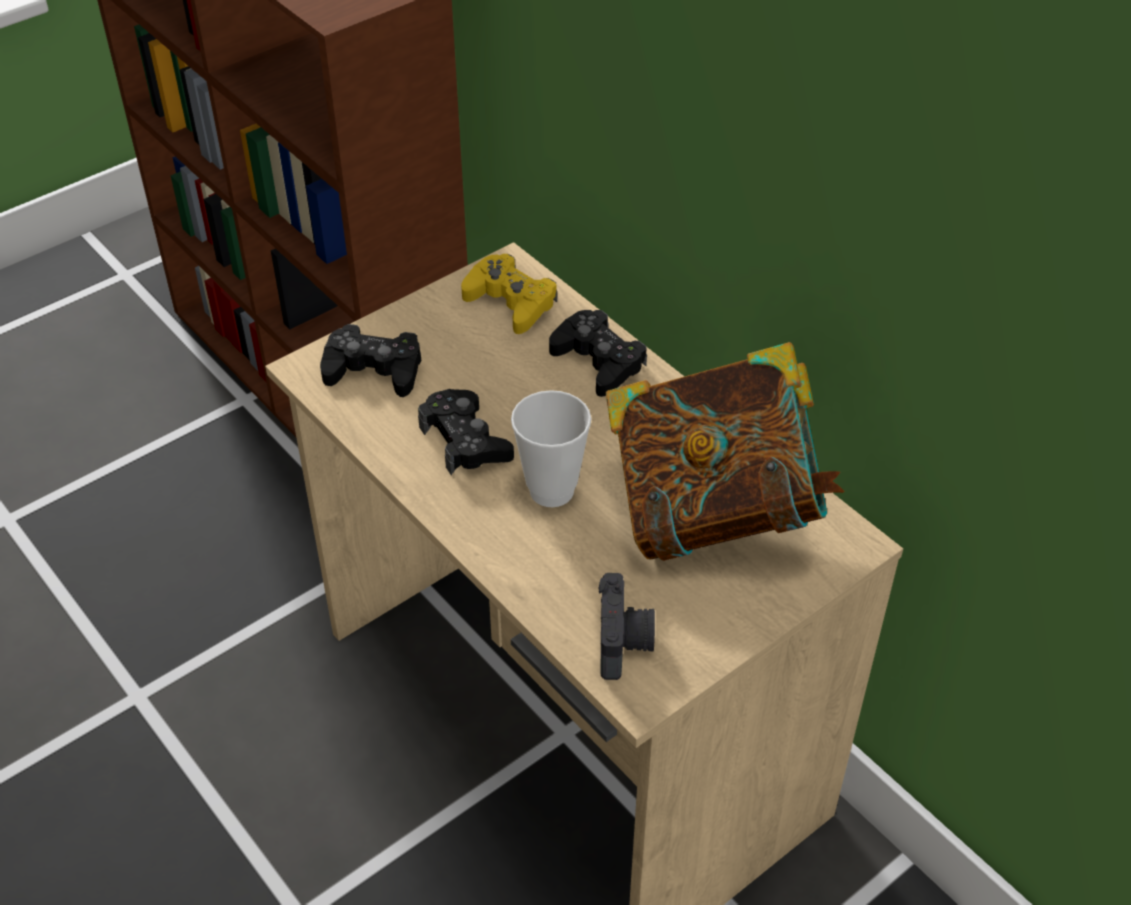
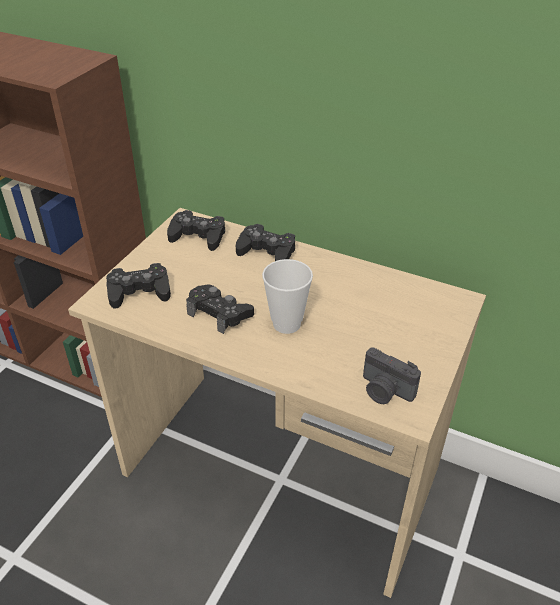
camera: 25 degrees left, 5 degrees down
(511, 302) = (198, 236): yellow game controller -> black game controller
(625, 643) = (384, 391): camera -> camera turned 150 degrees clockwise
(715, 510) = (381, 306): book -> none

